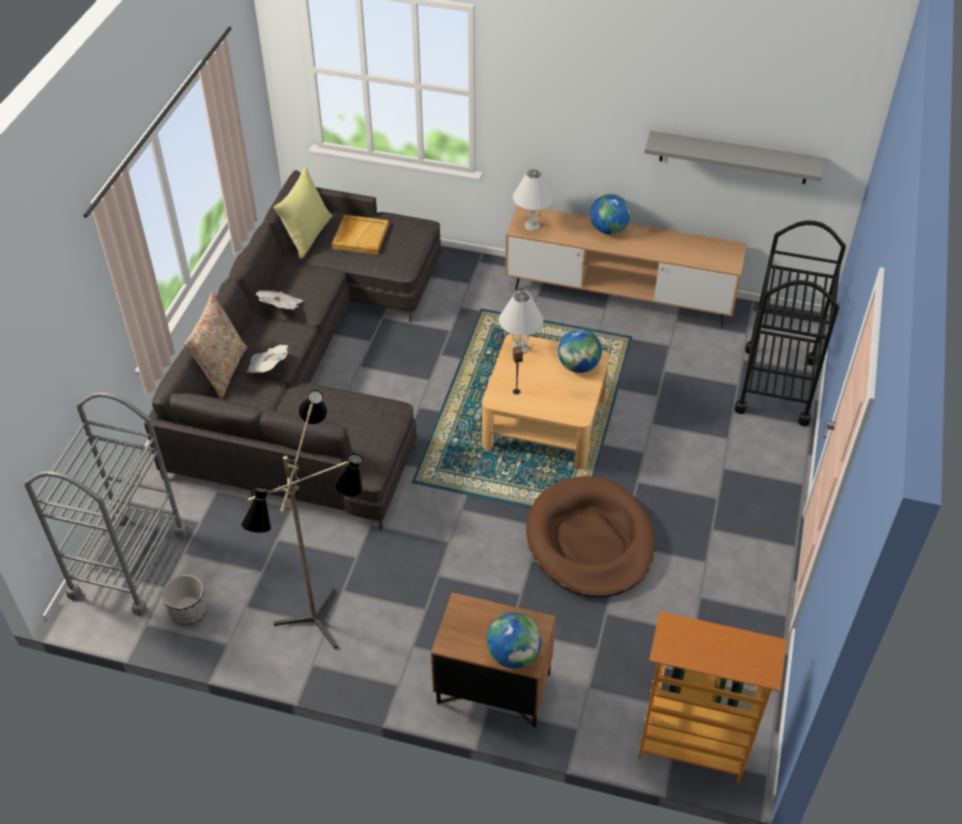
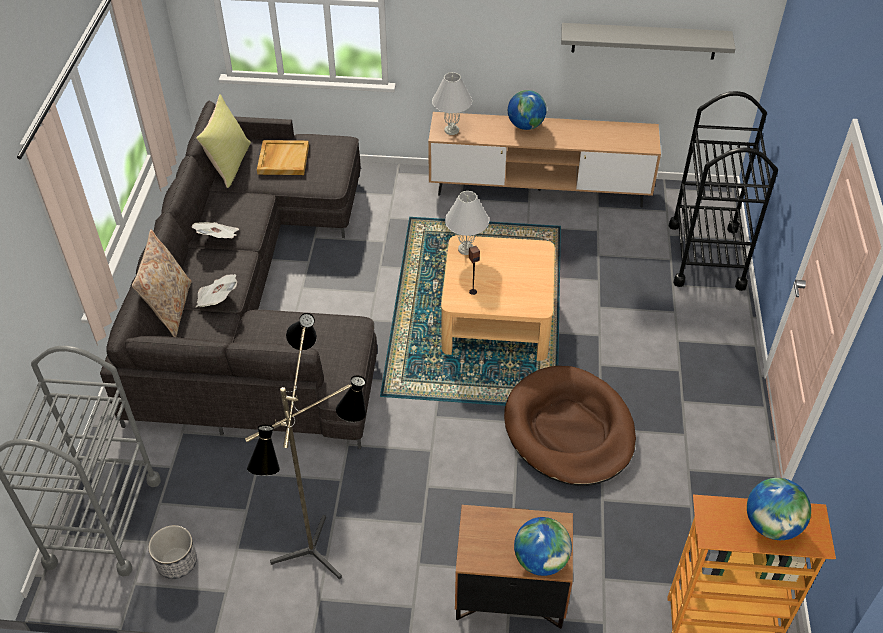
camera: 10 degrees left, 0 degrees up
(578, 366) = (527, 259): globe -> globe (771, 525)

